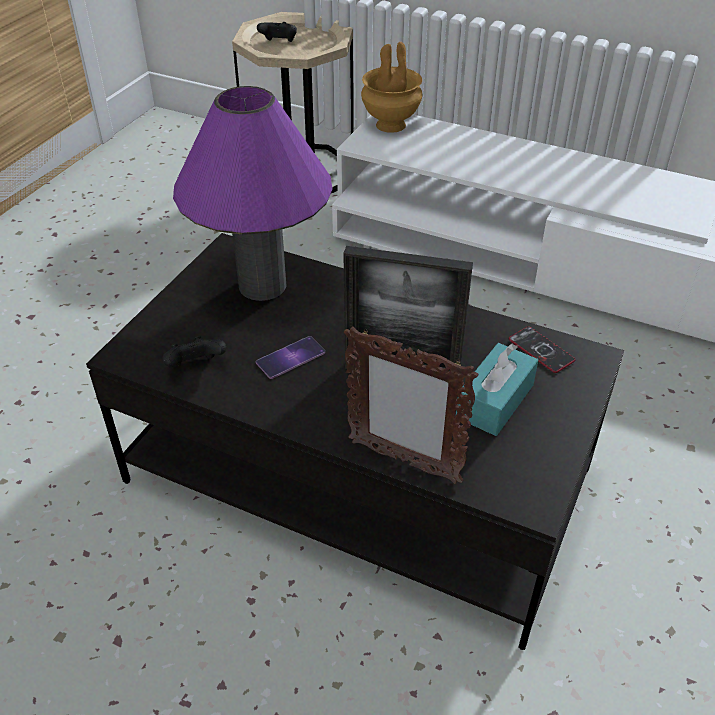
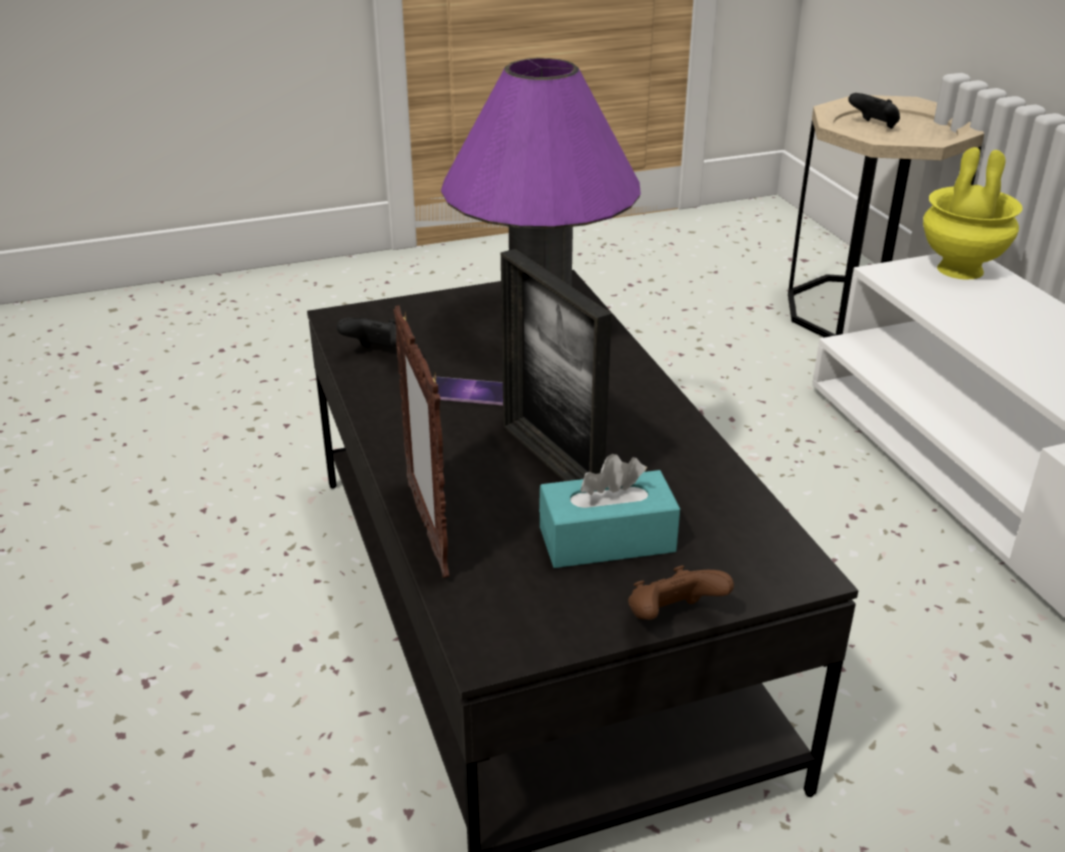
camera: 45 degrees right, 10 degrees down
(390, 125) = (958, 269): brown vase -> yellow vase
(541, 350) = (743, 529): phone -> none
(581, 423) = (672, 618): none -> brown game controller

